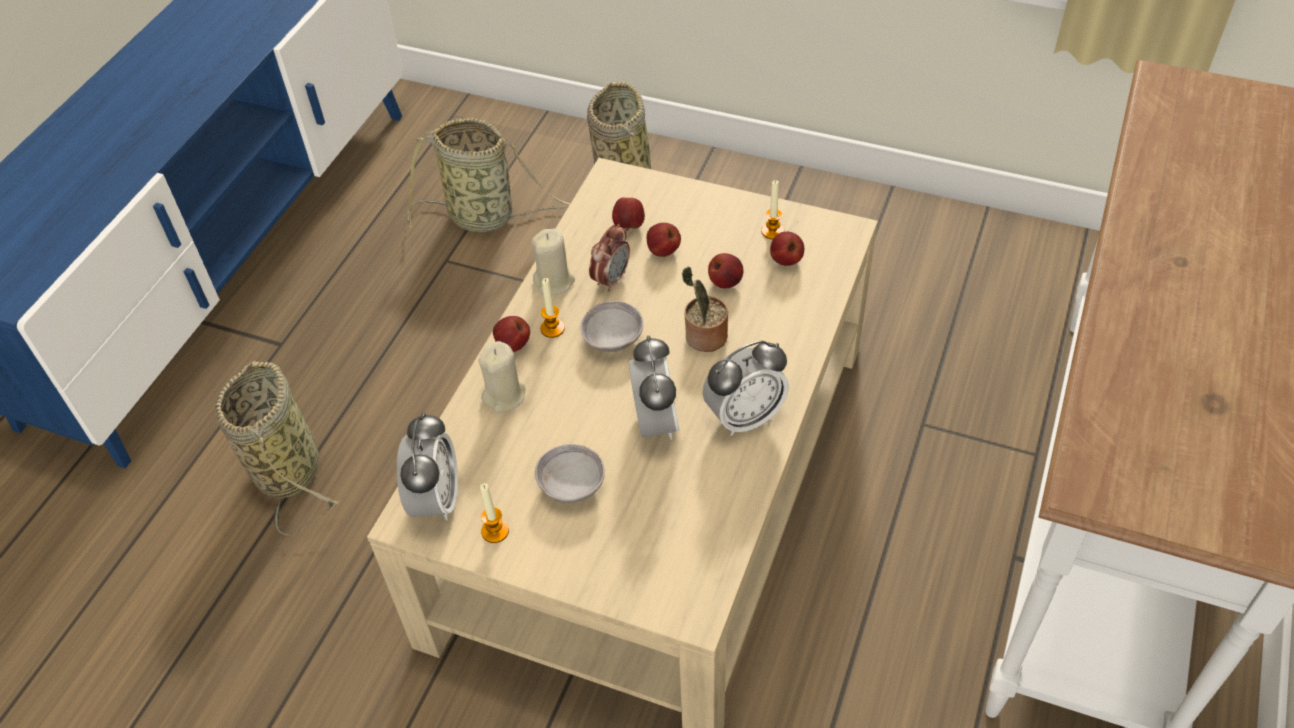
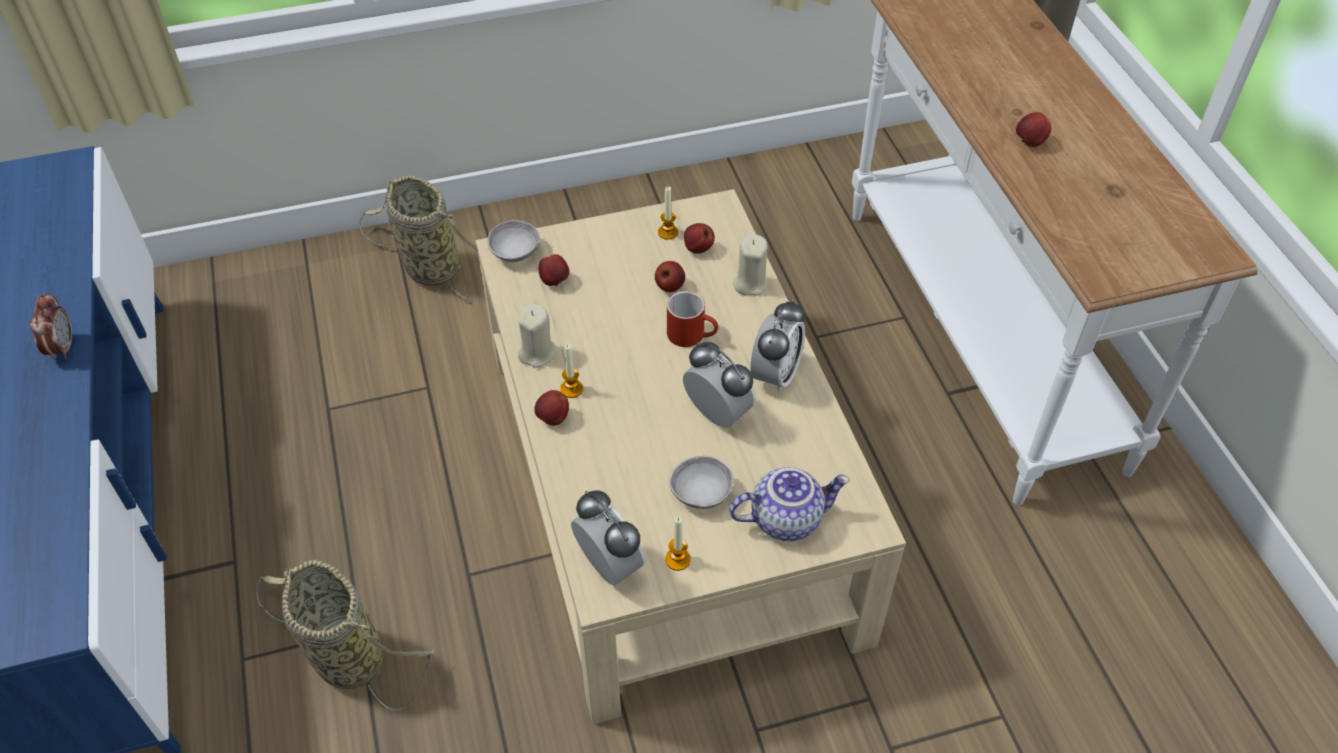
camera: 40 degrees left, 0 degrees up
(486, 217) = (332, 354): basket -> none
(504, 396) = (585, 459): beige candle -> beige candle (750, 283)
(611, 279) = (580, 328): alarm clock -> alarm clock (62, 348)
(613, 339) = (626, 372): grey bowl -> grey bowl (515, 252)
(624, 555) = (786, 518): none -> teapot
(663, 251) = (600, 287): apple -> apple (1029, 142)
(703, 338) = (693, 335): potted plant -> red mug

